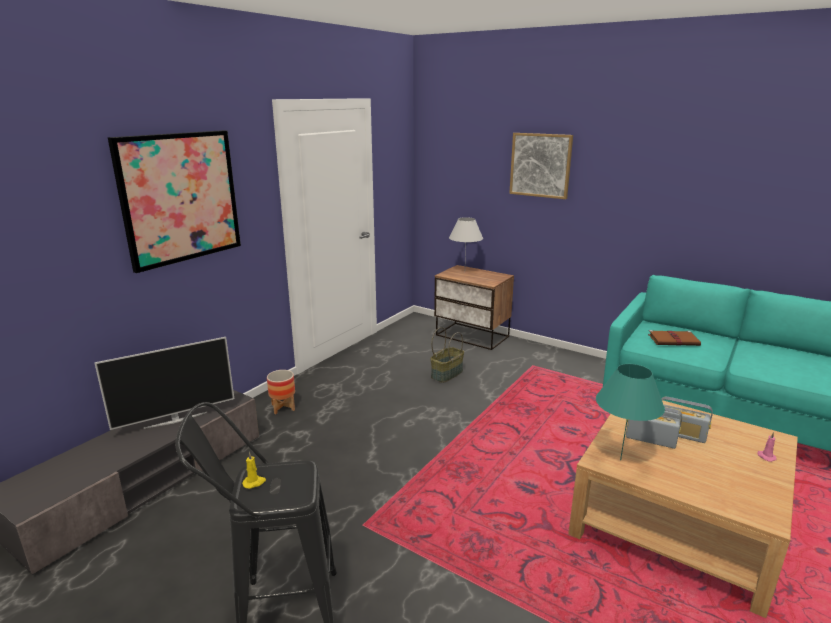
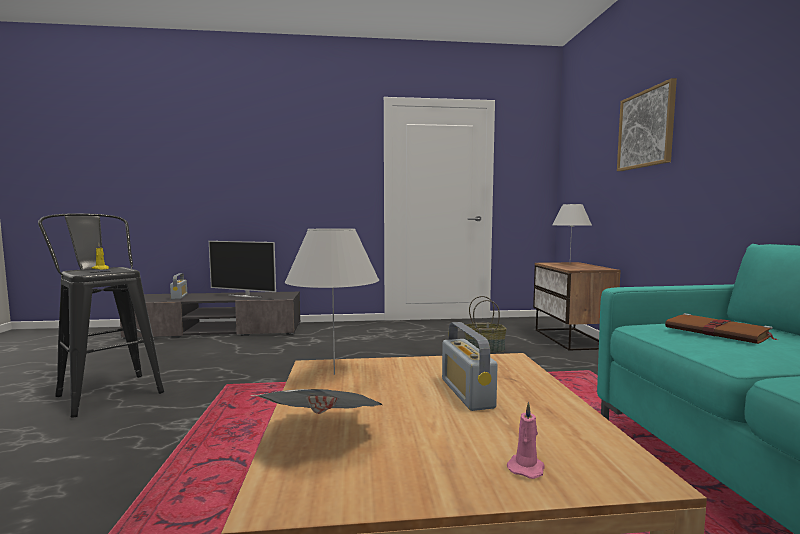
camera: 50 degrees right, 15 degrees down
(180, 198) = (295, 156): picture -> none
(283, 407) = (338, 329): planter -> none
(620, 460) = (334, 374): turquoise table lamp -> white table lamp
(650, 439) = (415, 380): radio -> radio (179, 297)
(710, 491) = (322, 434): none -> newspaper

